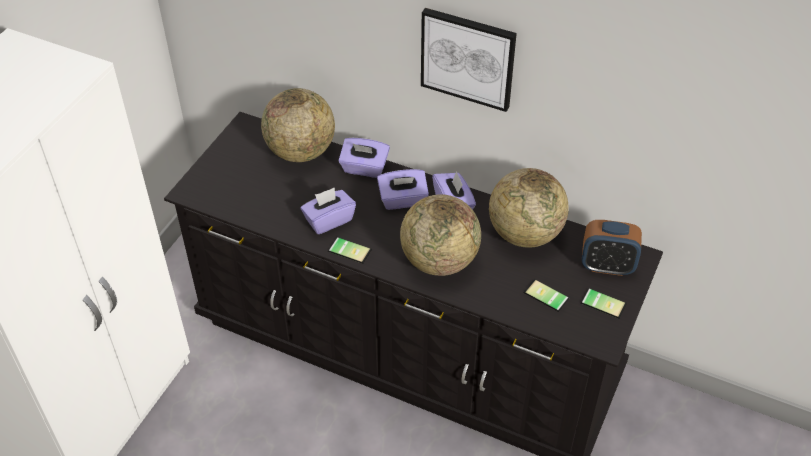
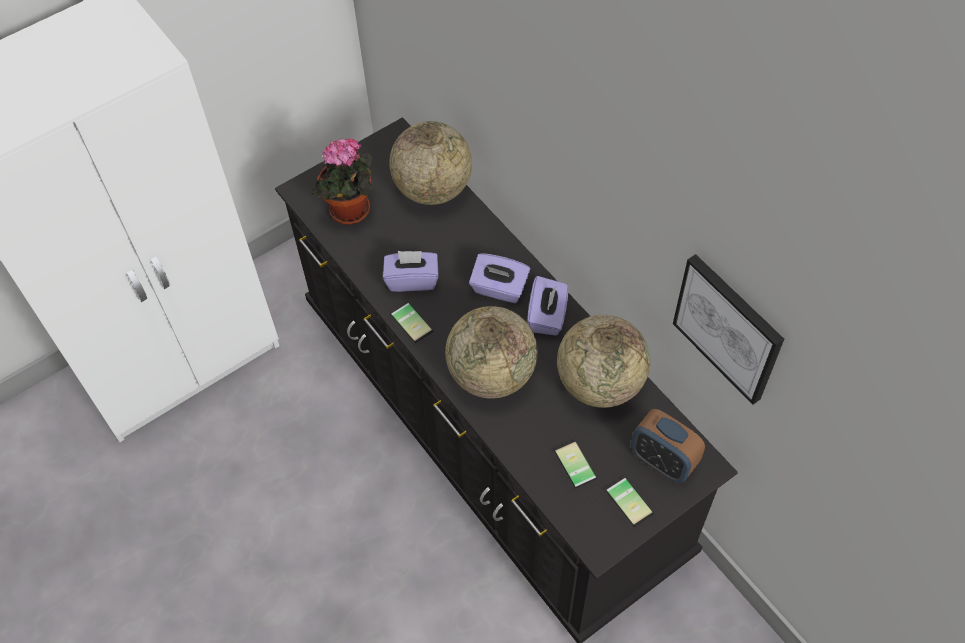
camera: 30 degrees right, 10 degrees up
(243, 192) = (350, 213): none -> potted plant
(364, 168) = (483, 235): purple tissue box -> none
(468, 58) = (586, 175): picture -> picture (728, 328)

